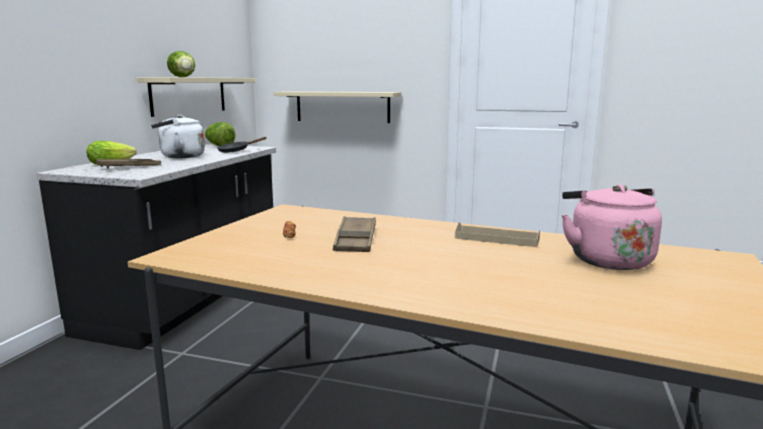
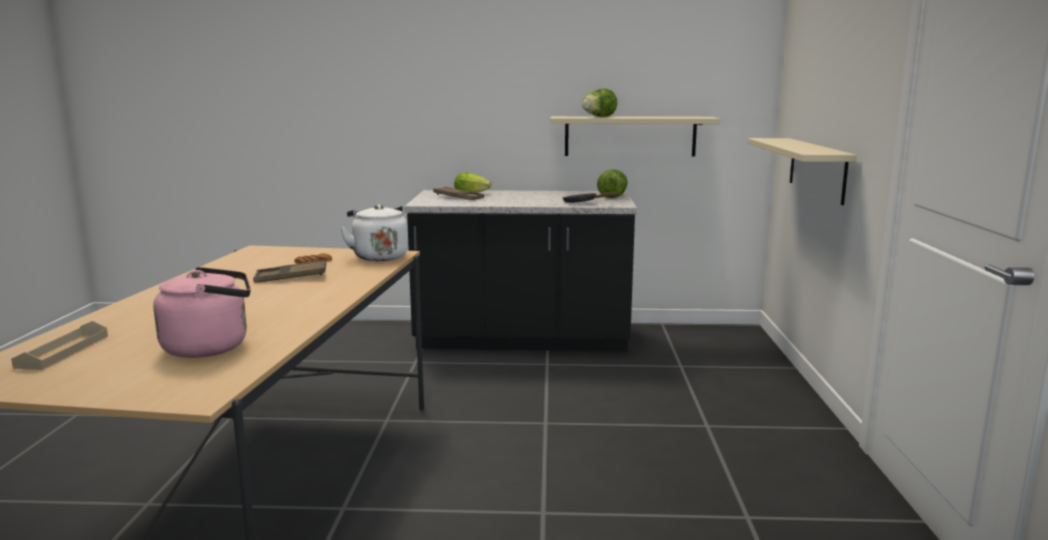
camera: 75 degrees right, 0 degrees up
(179, 156) = (527, 198): white kettle -> white kettle (379, 256)
(496, 239) = (290, 312): beige tray -> beige tray (63, 351)

